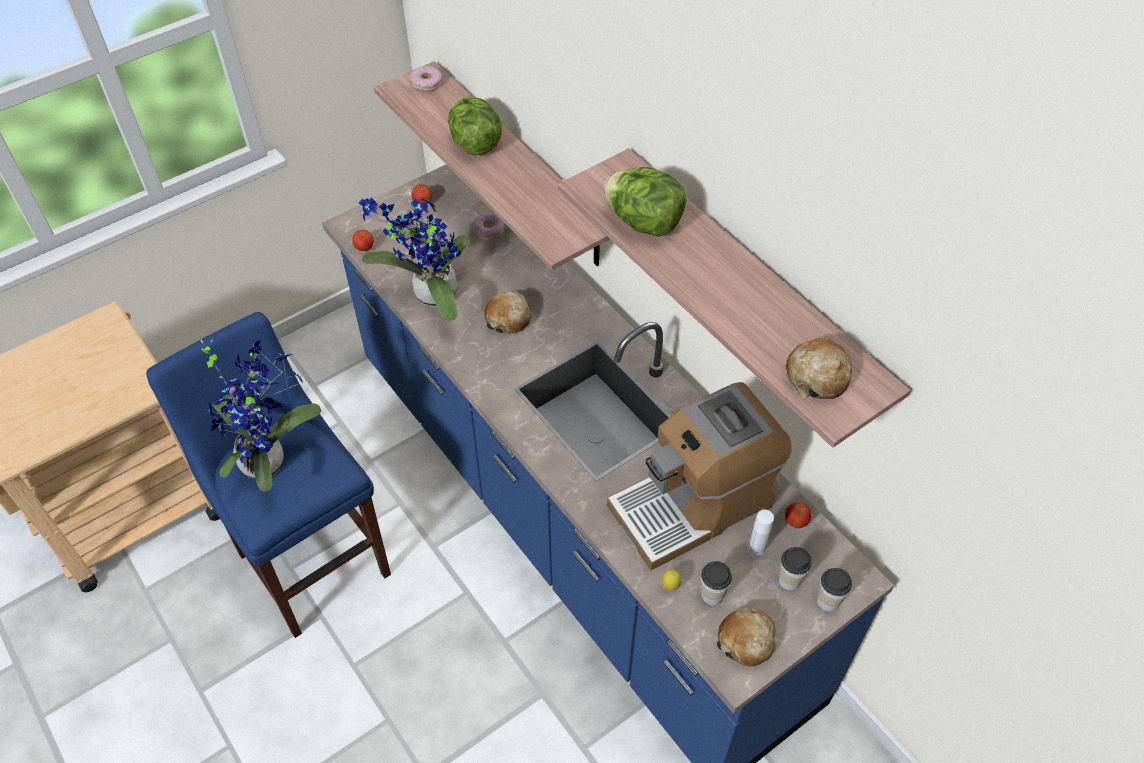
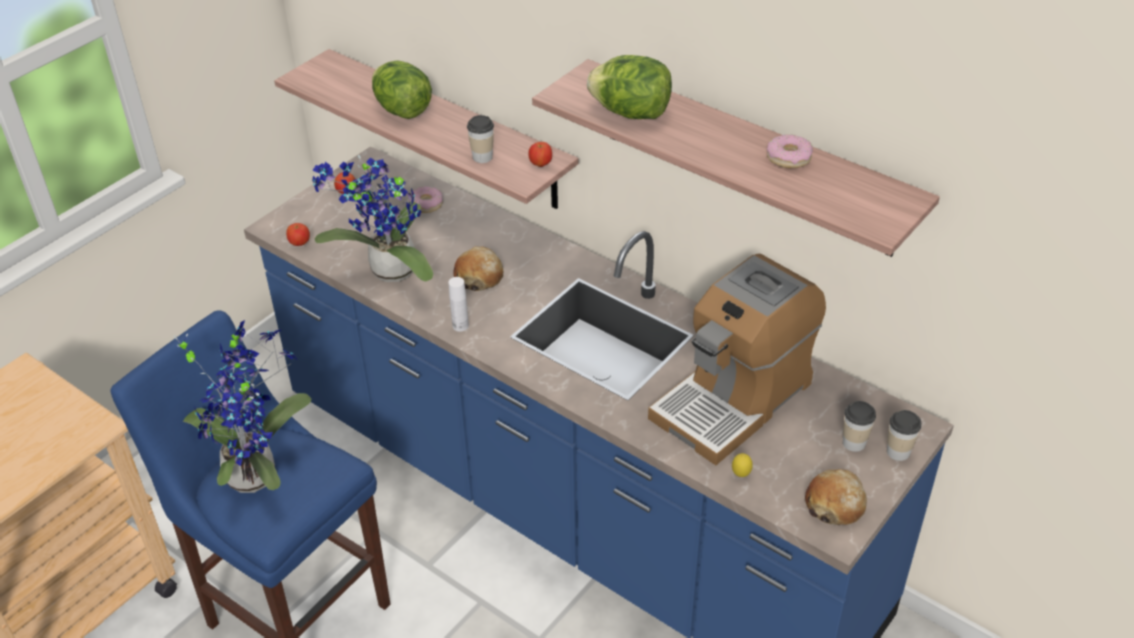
camera: 15 degrees left, 10 degrees down
(426, 83) = (329, 68): donut -> donut (789, 158)
(712, 595) = (785, 472): cup -> cup (482, 157)
(756, 548) = (811, 422): white bottle -> white bottle (460, 326)
(796, 521) = (838, 392): apple -> apple (540, 164)
(817, 376) = (851, 201): bread -> none

